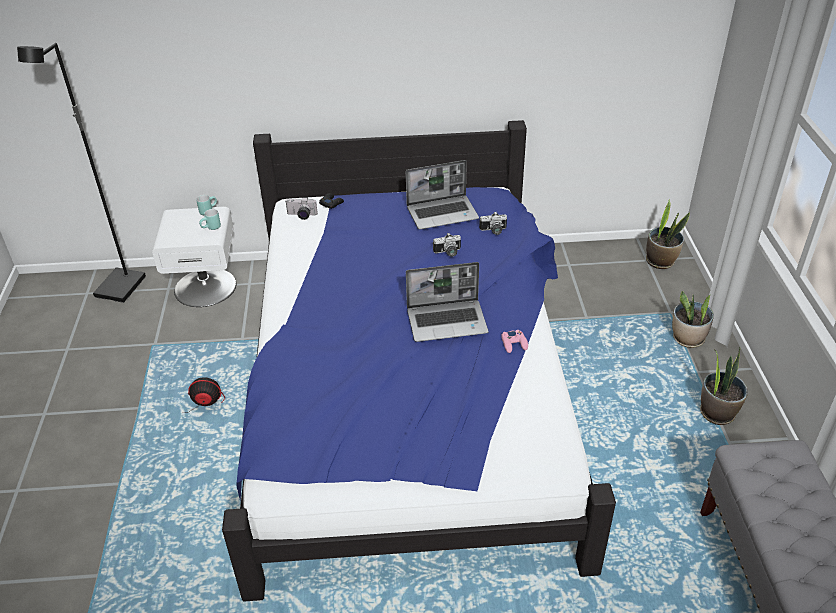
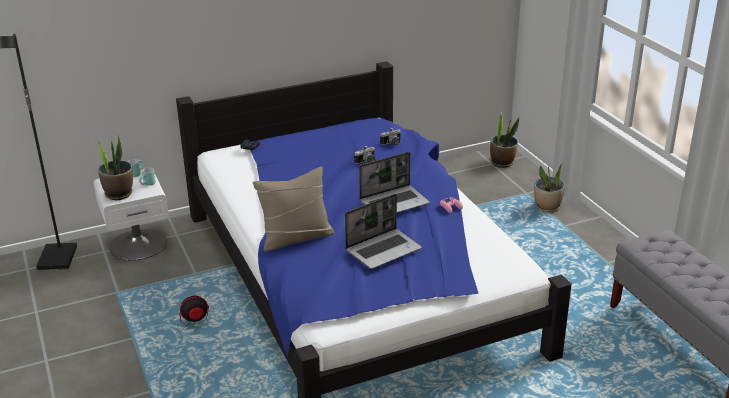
camera: 20 degrees left, 10 degrees down
(301, 216) = (228, 159): camera -> none
(307, 347) = (296, 238): none -> beige pillow
(443, 213) = (346, 138): laptop -> laptop (383, 249)
(717, 413) = (590, 247): potted plant -> potted plant (119, 194)

